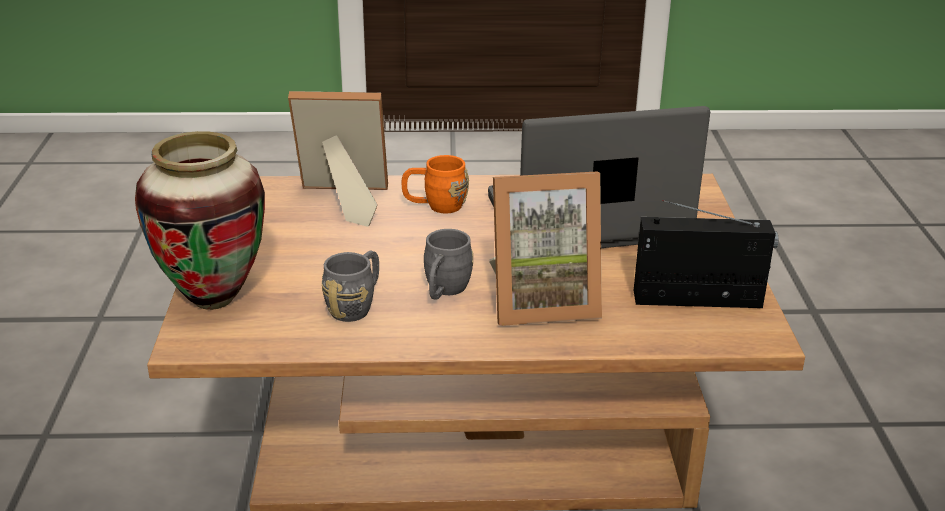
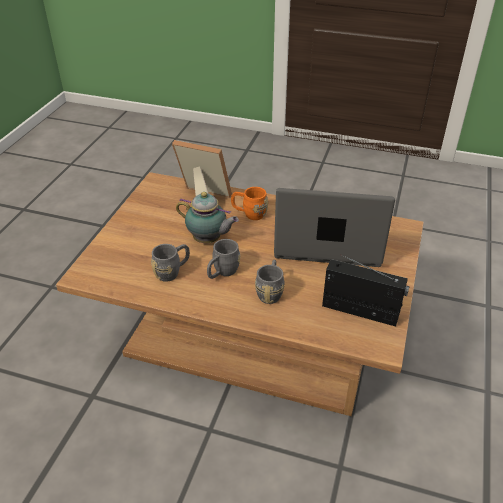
camera: 20 degrees right, 10 degrees up
(213, 299) = (106, 251): vase -> none
(390, 252) = (208, 240): none -> teapot
(541, 301) = (270, 291): picture frame -> grey mug

